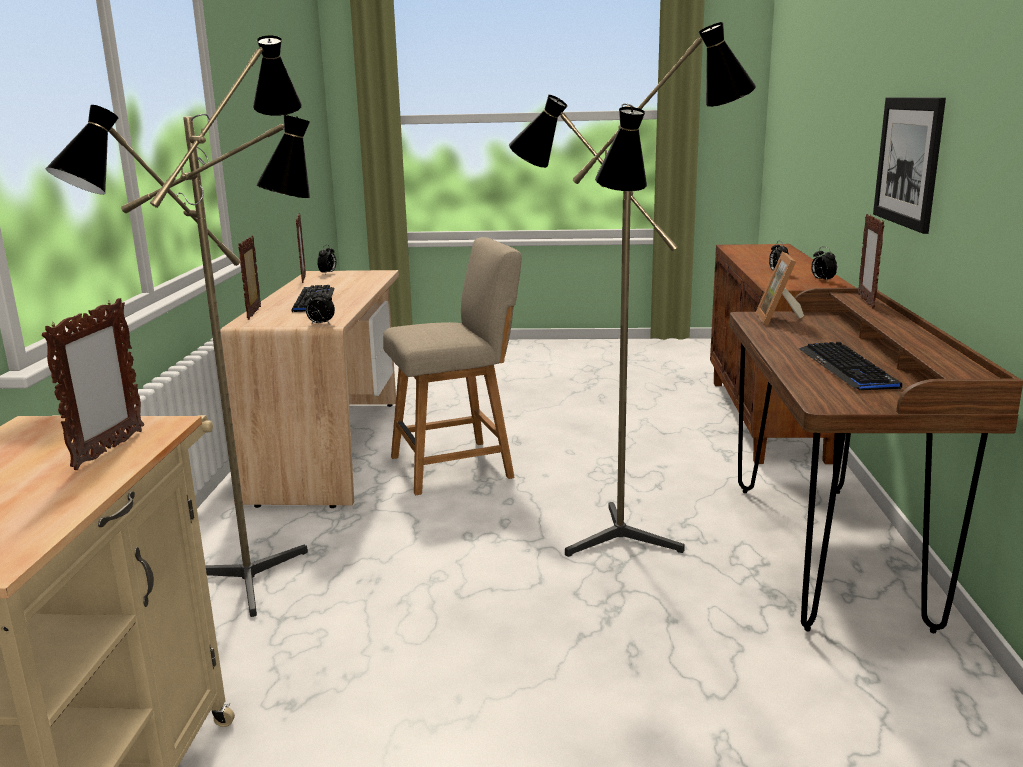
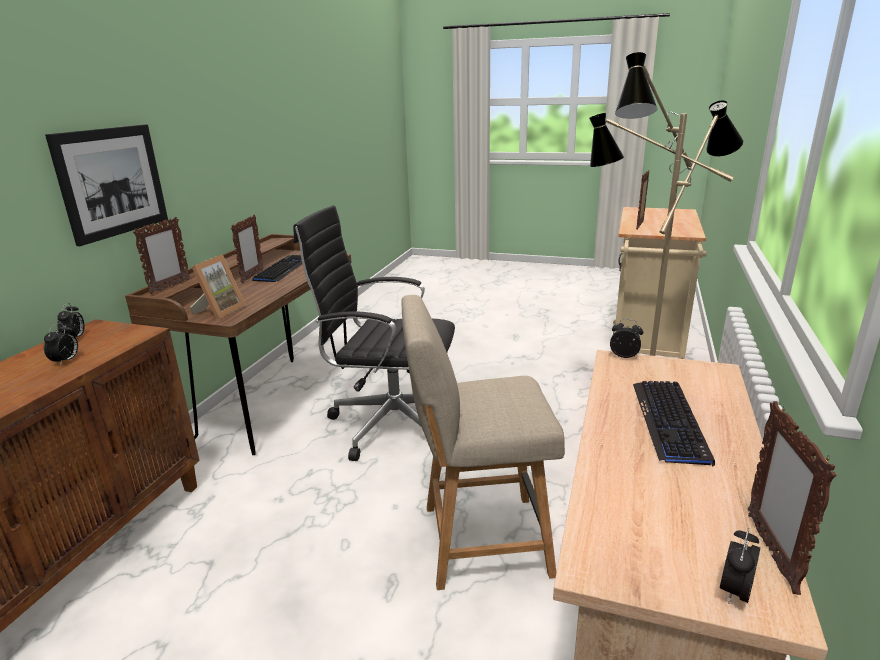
camera: 165 degrees left, 5 degrees up
(255, 313) = (729, 393): picture frame -> picture frame (252, 276)
(616, 544) = (390, 423): floor lamp -> black office chair

